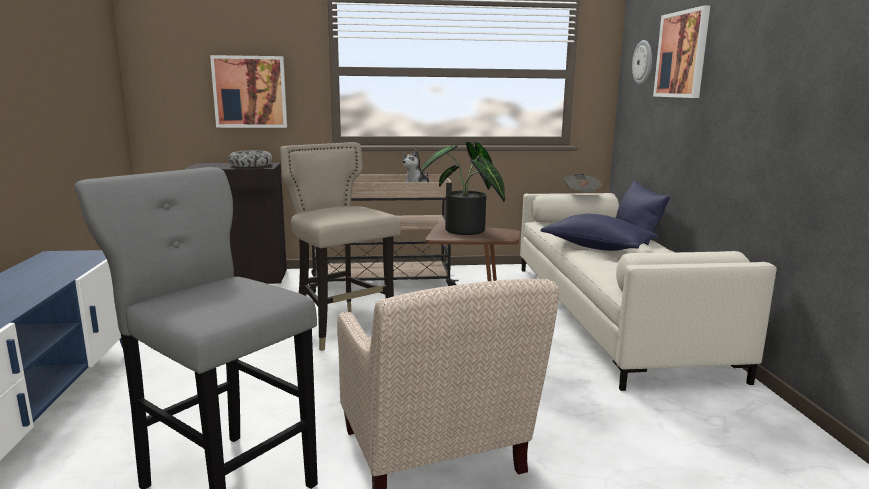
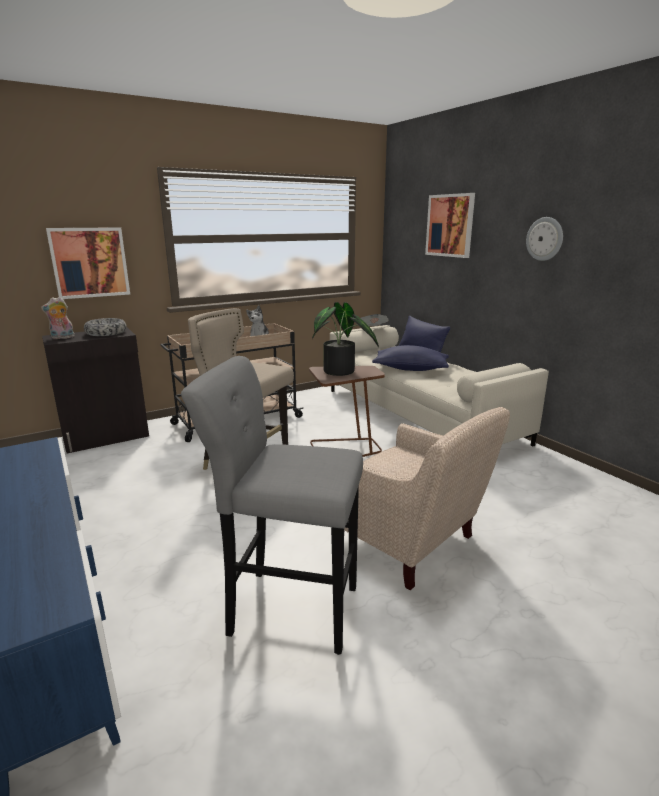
camera: 25 degrees left, 5 degrees up
(208, 165) = (62, 338): none -> plush toy
(643, 62) = (410, 228): wall clock -> wall clock (545, 239)

